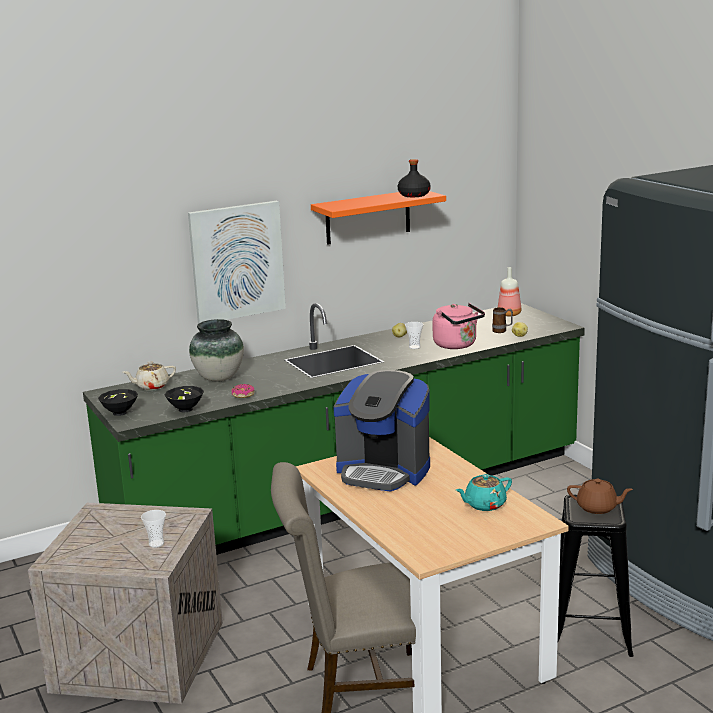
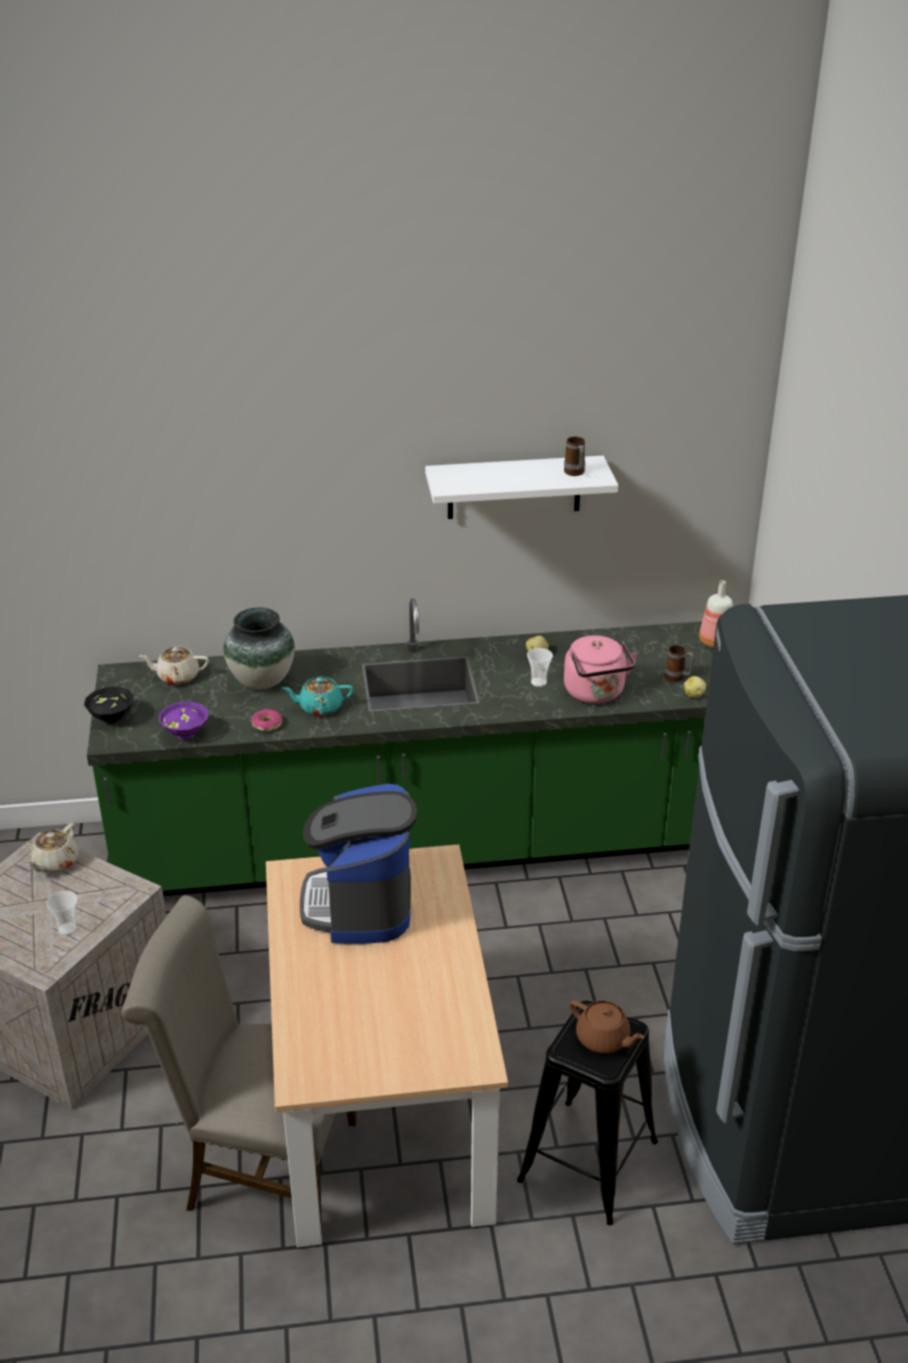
camera: 20 degrees right, 15 degrees up
(115, 514) = (55, 863): none -> beige teapot
(186, 409) = (187, 733): black bowl -> purple bowl
(237, 261) = (313, 530): picture -> none
(368, 217) = (514, 487): orange shelf -> white shelf
(383, 471) = (360, 904): coffee machine -> coffee machine turned 45 degrees clockwise
(413, 195) = (575, 473): black bottle -> mug
(484, 505) = (434, 1008): turquoise teapot -> turquoise teapot (319, 707)

